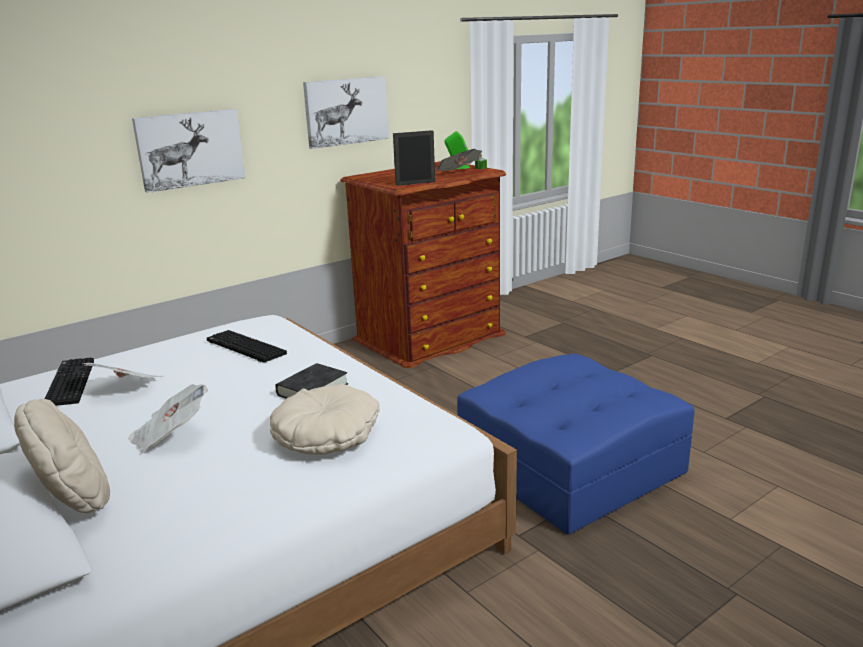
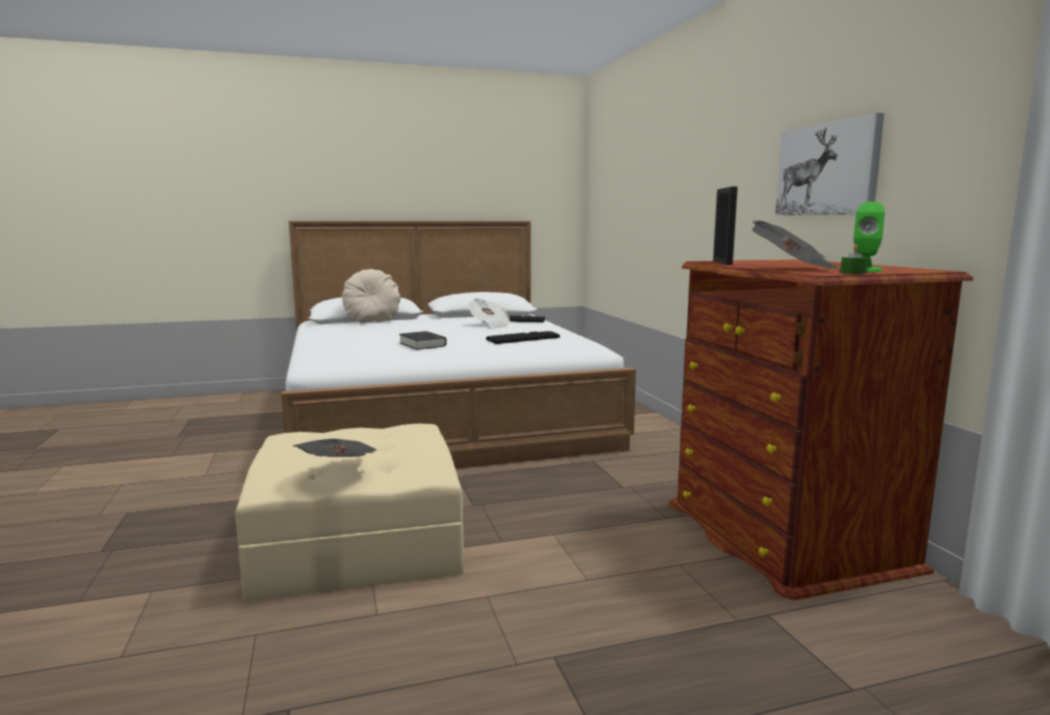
camera: 110 degrees right, 10 degrees down
(170, 436) = (411, 328): newspaper -> newspaper (339, 470)
(190, 149) = (701, 202): picture -> none
(324, 434) = (358, 344): beige pillow -> none
(569, 464) = (359, 538): blue ottoman -> beige ottoman

